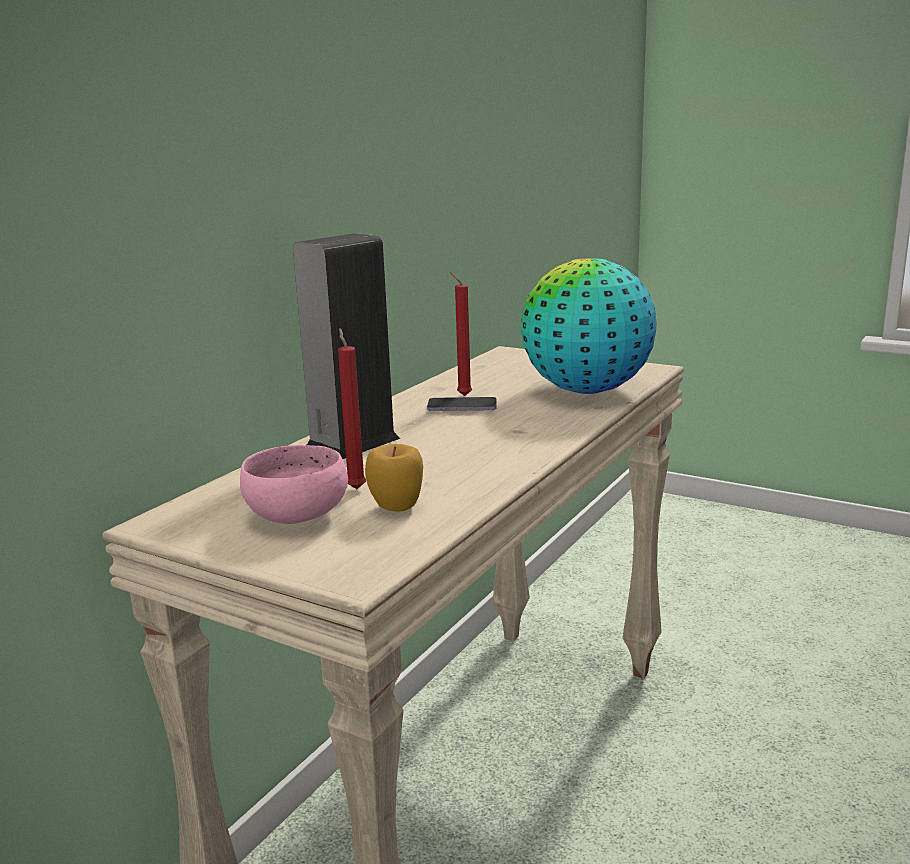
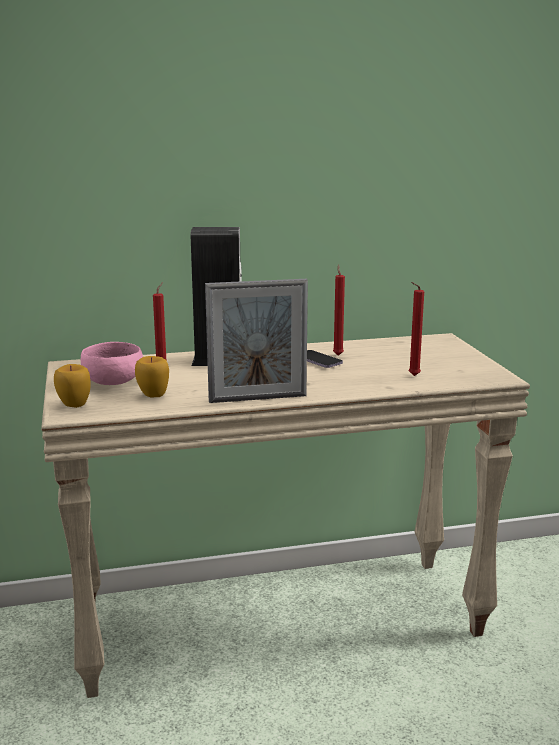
camera: 45 degrees right, 0 degrees up
(328, 563) = (74, 404): none -> apple
(520, 463) = (258, 398): none -> picture frame
(586, 391) = (412, 376): globe -> red candle

